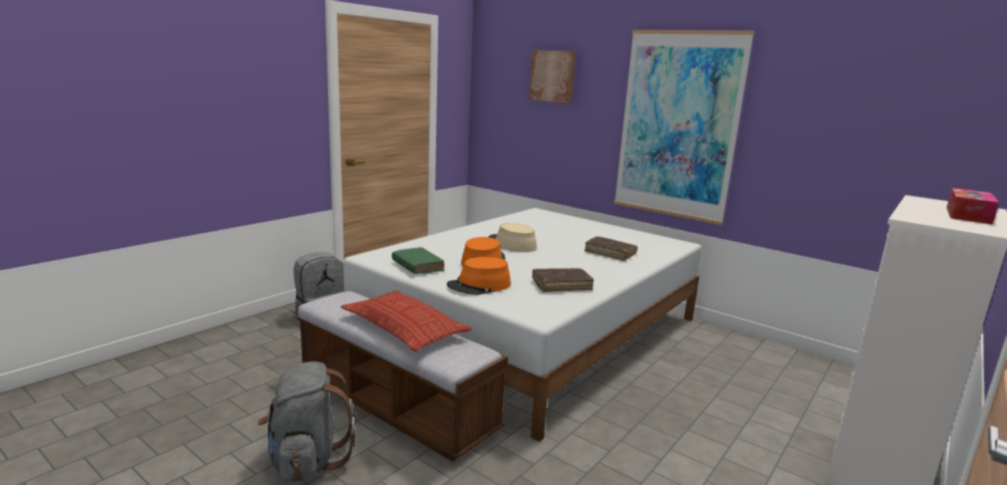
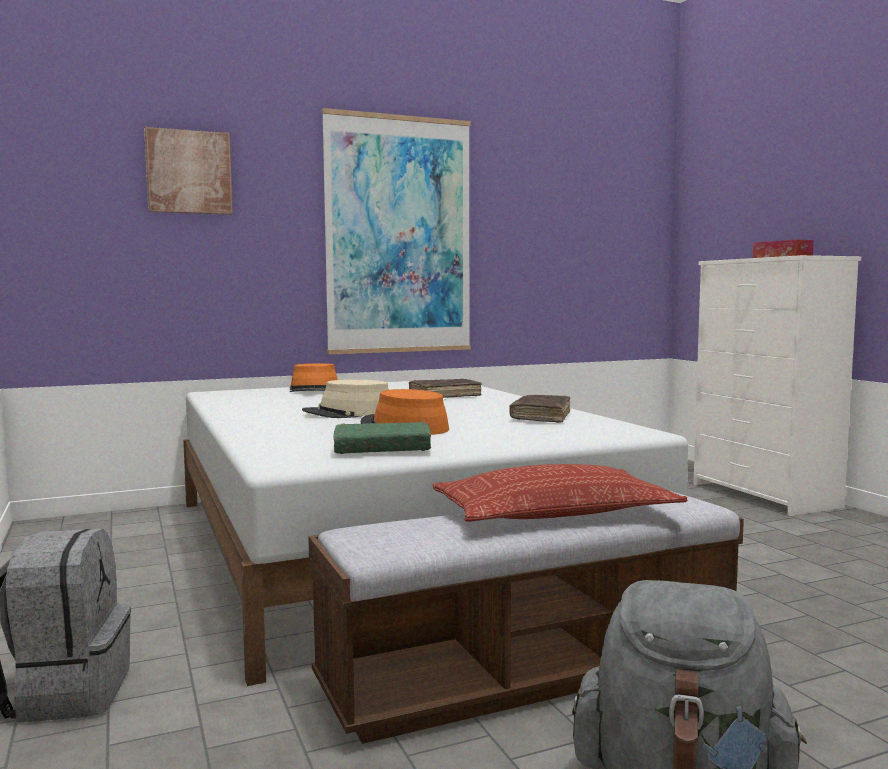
camera: 60 degrees left, 10 degrees down
(479, 285) = (508, 437): orange hat -> orange hat (314, 390)

